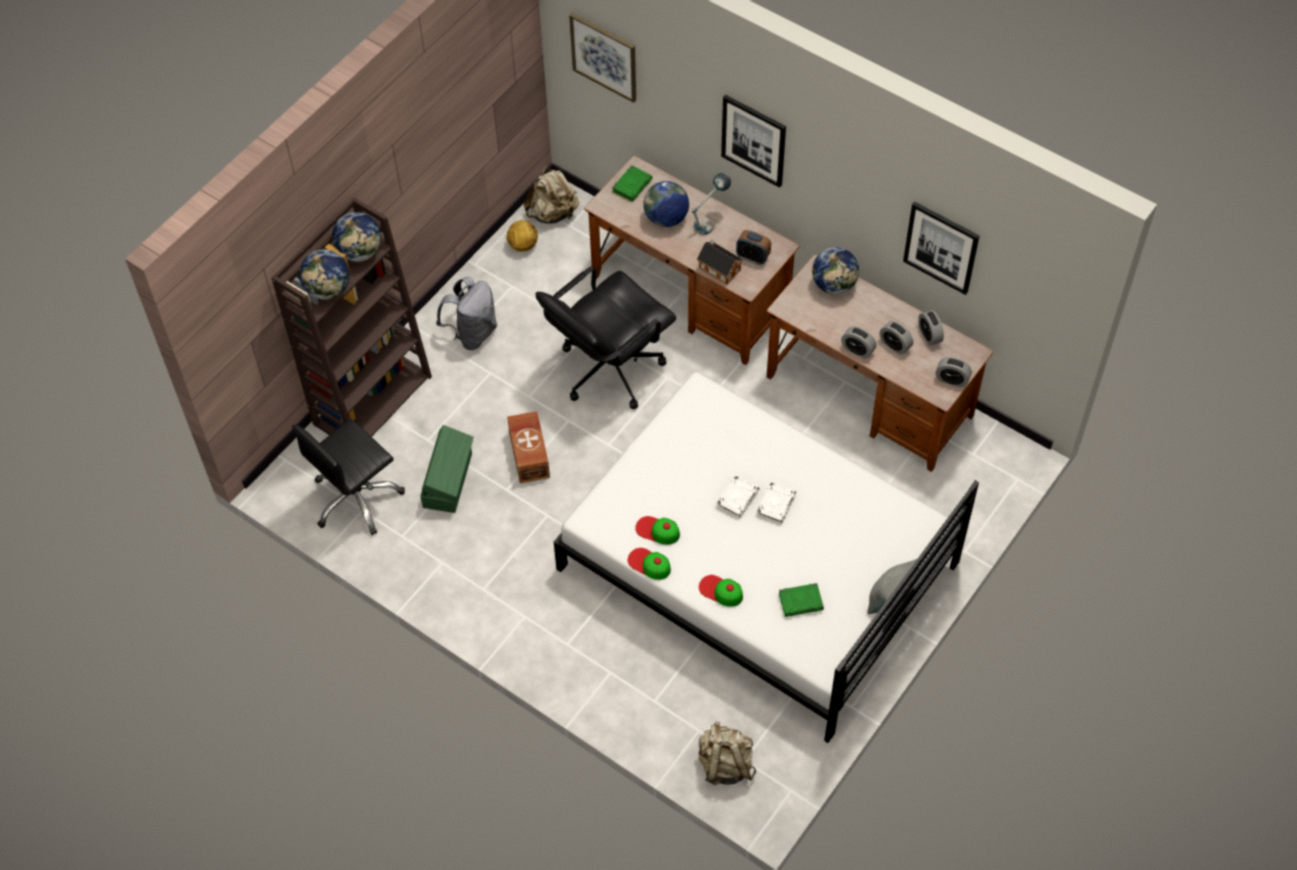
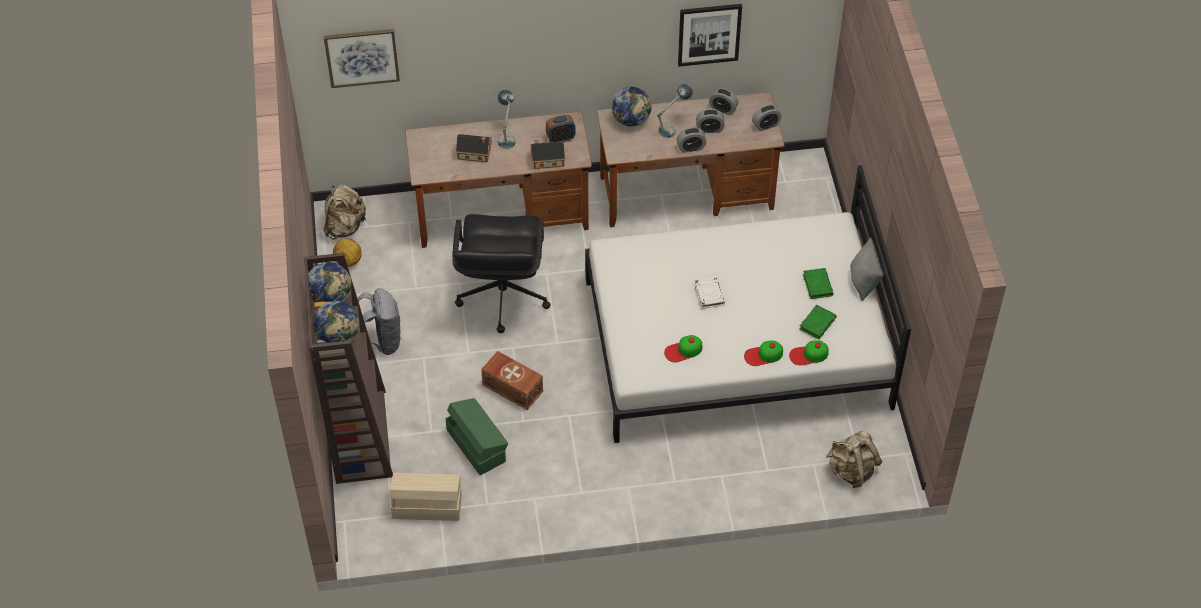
camera: 45 degrees left, 5 degrees down
(356, 498) = (426, 505): black office chair -> beige storage box
(632, 185) = (427, 148): green book -> green book (817, 285)
(649, 564) = (702, 374): cap -> cap (808, 355)
(666, 218) = (475, 154): globe -> toy house
(754, 140) = (523, 45): picture -> none
(776, 504) = (736, 280): white book -> none
(863, 319) = (673, 127): none -> table lamp

